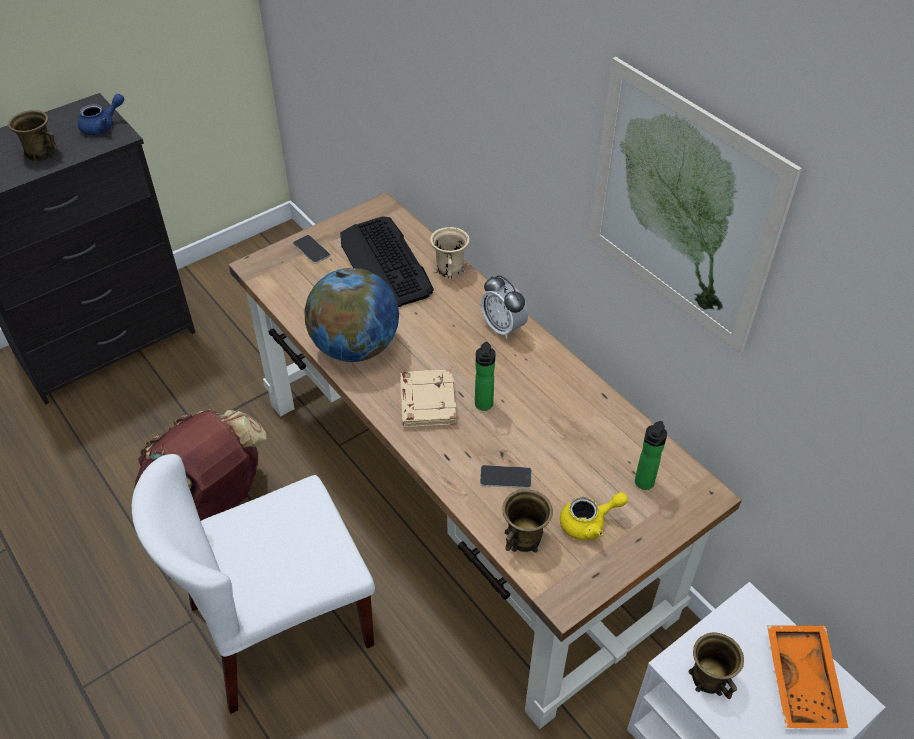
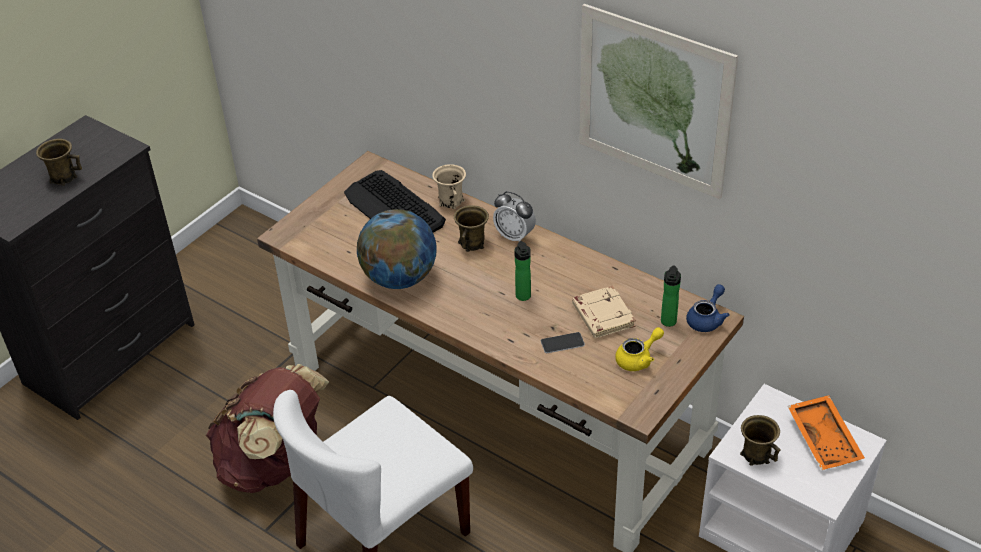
camera: 15 degrees left, 5 degrees down
(103, 126) = (106, 142): blue teapot -> blue teapot (707, 319)
(311, 249) = (325, 210): phone -> none
(426, 401) = (477, 305): beige book -> beige book (602, 316)
(524, 538) = (594, 380): brown mug -> brown mug (472, 243)

